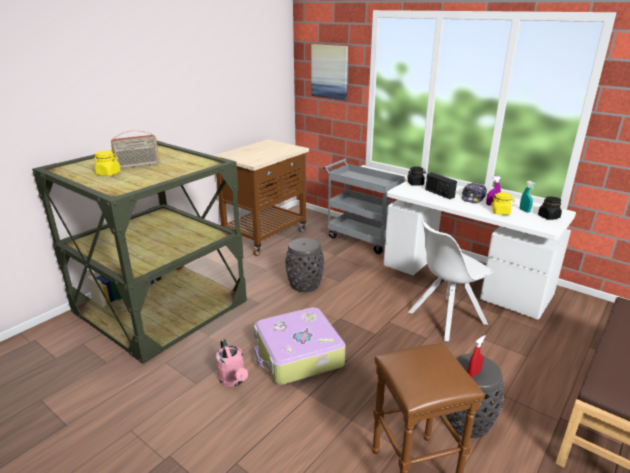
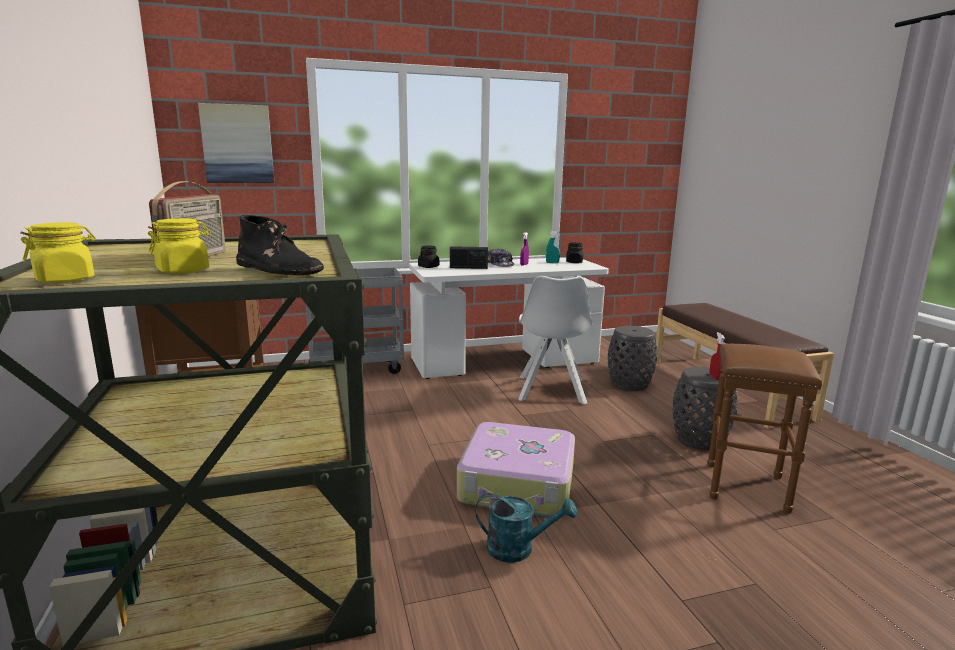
camera: 55 degrees left, 10 degrees down
(119, 184) = (279, 269): none -> black boot
(234, 380) = (518, 548): pink watering can -> turquoise watering can
(304, 284) = (383, 430): grey stool -> grey stool (629, 384)
(500, 212) = (543, 267): yellow jar -> yellow jar (65, 280)

